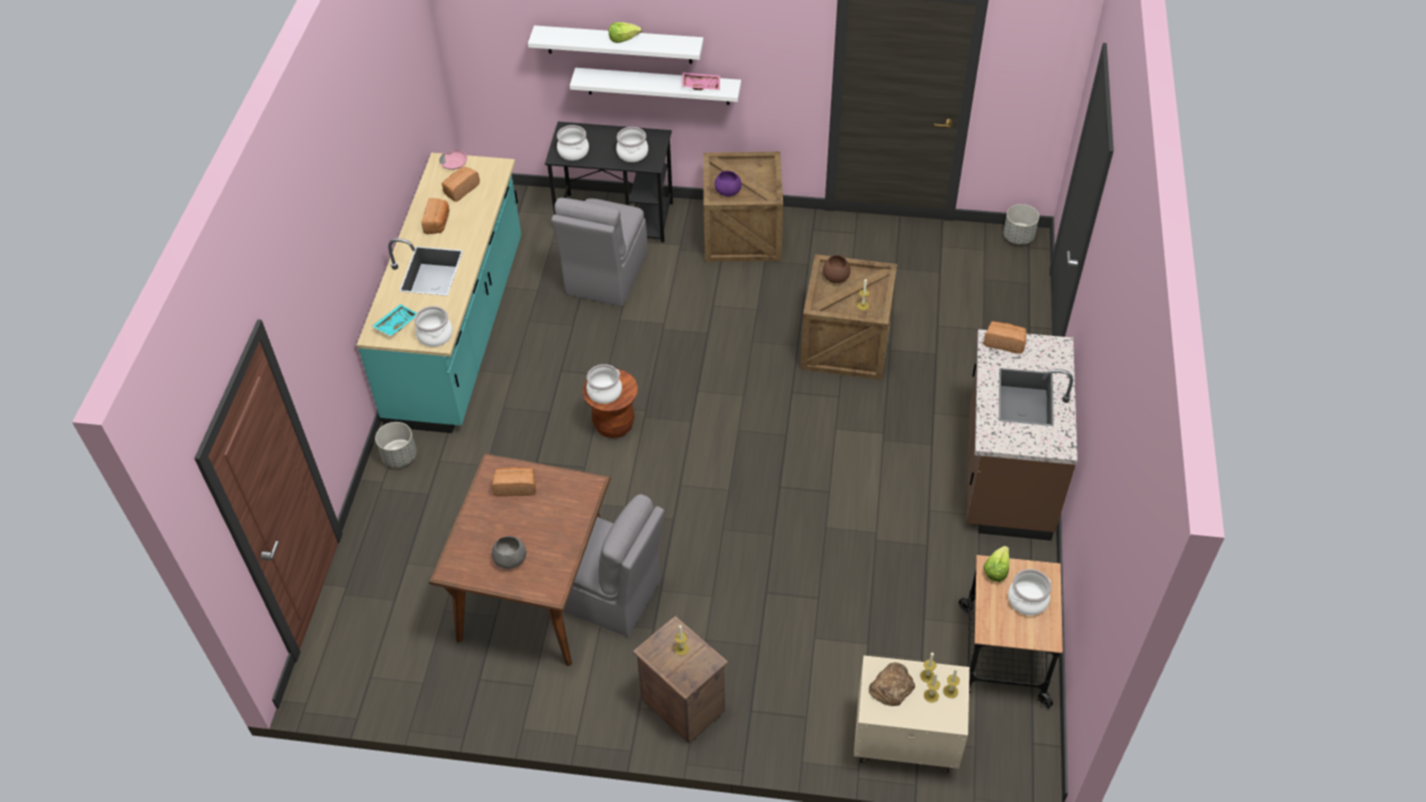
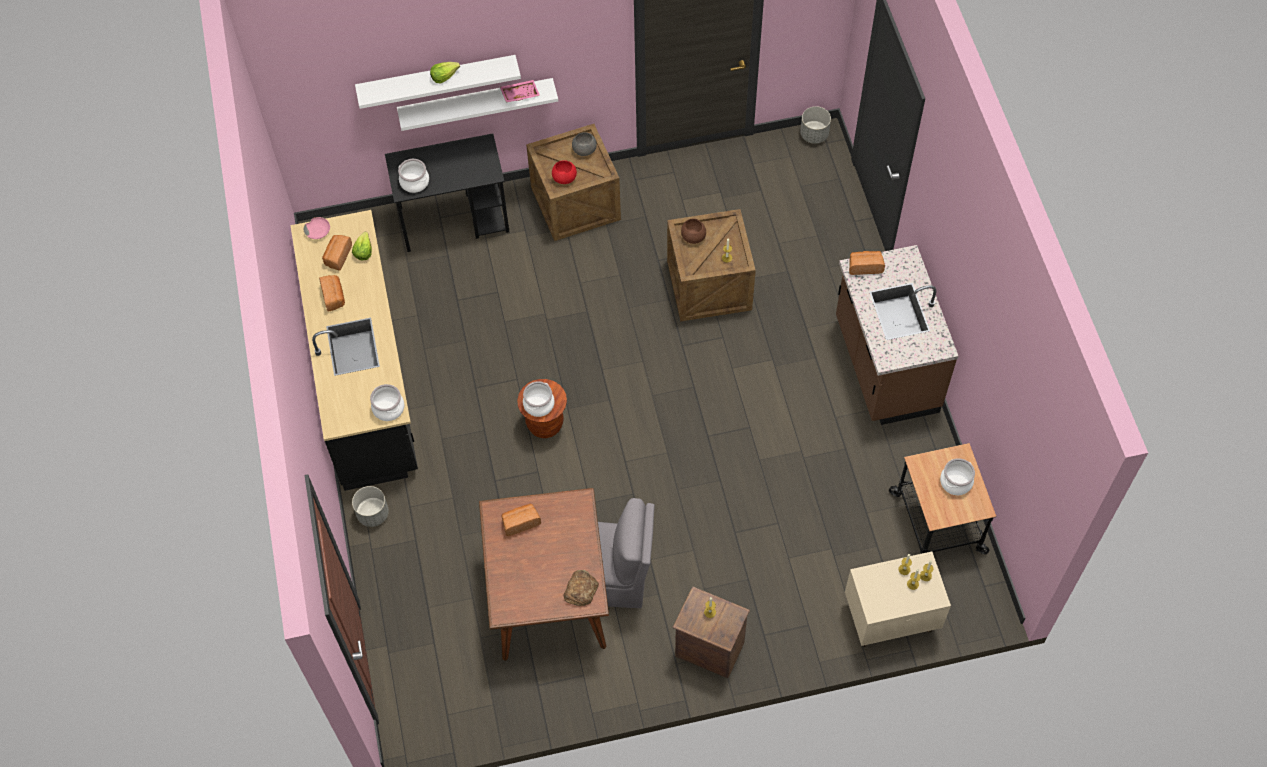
camera: 20 degrees left, 10 degrees up
(396, 324) = (348, 408): turquoise tray -> none
(459, 331) = (365, 377): turquoise counter -> black counter
(511, 559) = (547, 586): grey bowl -> grey bowl (585, 149)
(605, 275) = (472, 282): grey chair -> none
(633, 153) = (469, 168): cooking pot -> none
(728, 191) = (565, 177): purple bowl -> red bowl
(891, 687) = (881, 587): bread -> bread (581, 590)
(996, 569) = (923, 464): lettuce -> lettuce (363, 251)

